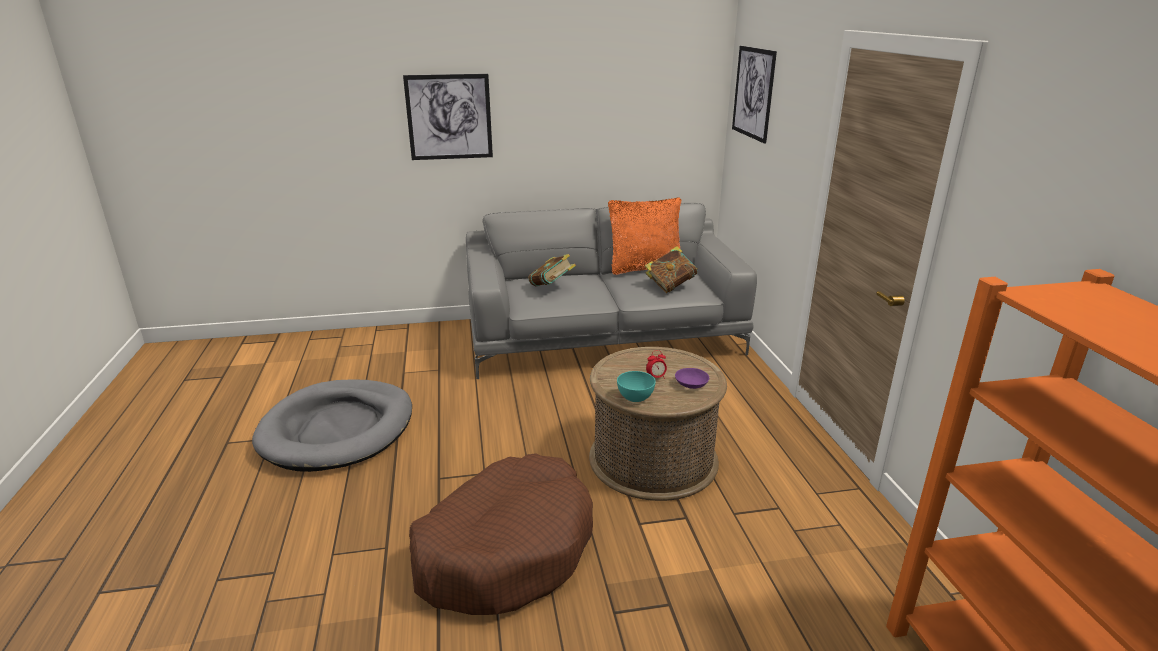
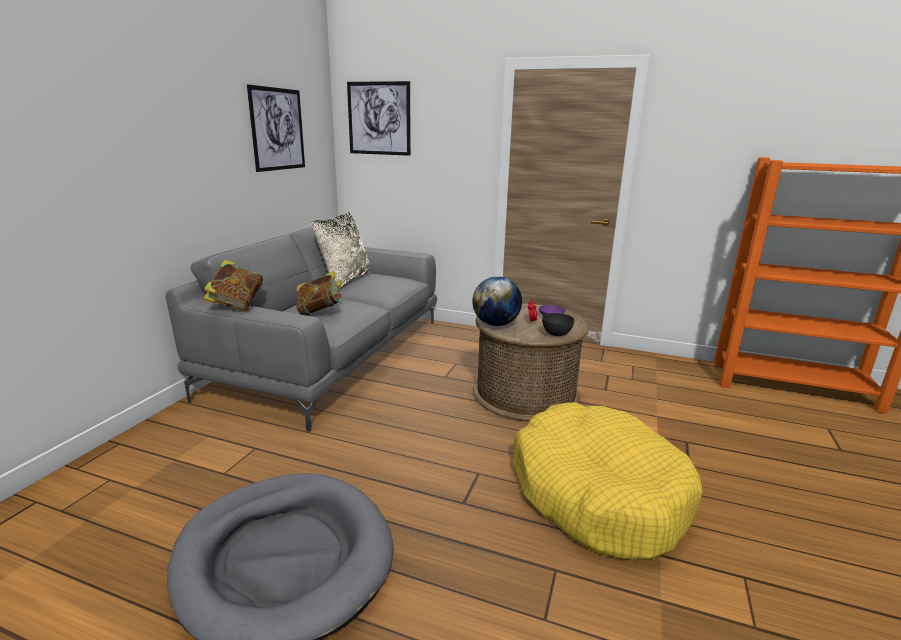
camera: 60 degrees left, 5 degrees down
(449, 117) = (124, 143): picture -> picture (277, 129)
(505, 549) = (597, 493): brown dog bed -> yellow dog bed
(620, 361) = (496, 324): none -> globe
(635, 398) = (556, 334): turquoise bowl -> grey bowl
(645, 269) = (345, 280): orange pillow -> beige pillow
(670, 286) = (389, 283): book -> book (236, 305)

